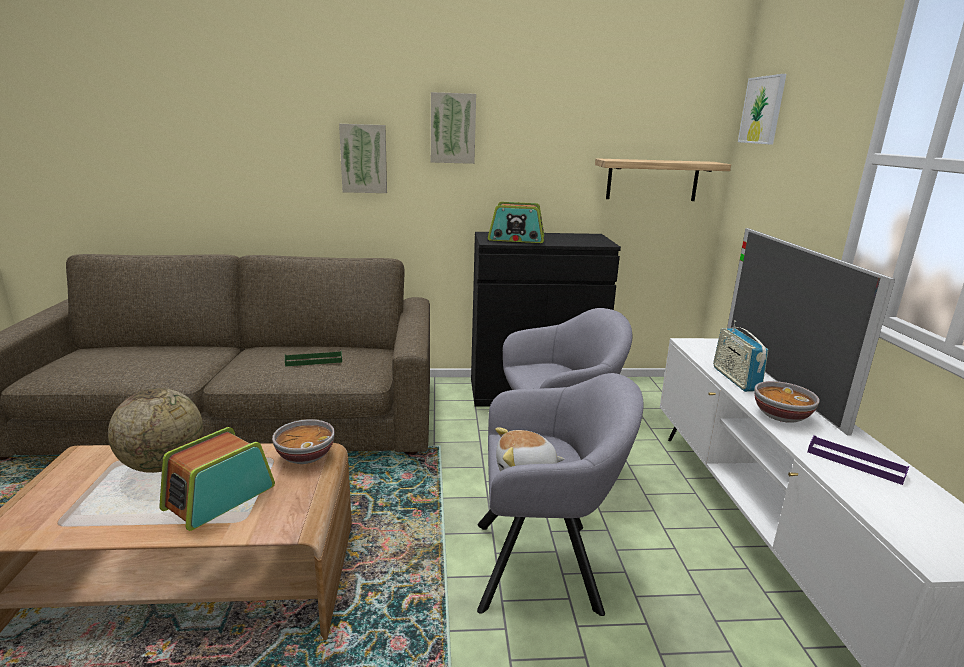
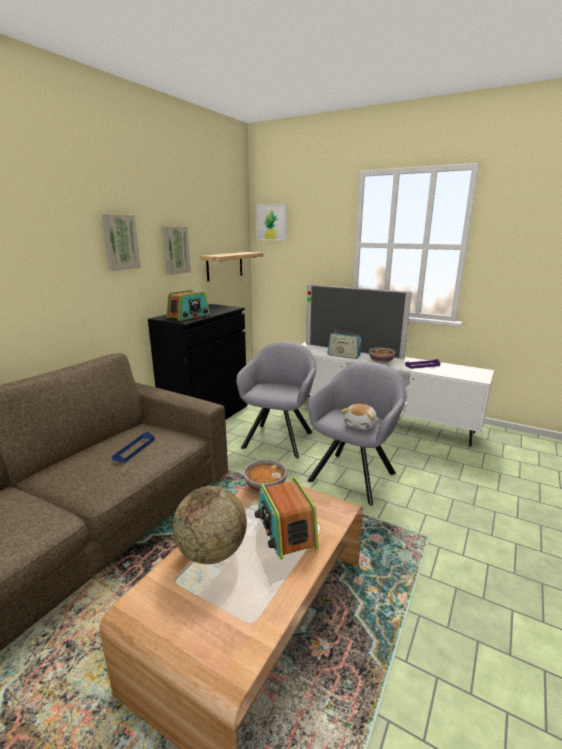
camera: 55 degrees left, 0 degrees up
(314, 361) = (134, 449): green tray -> blue tray
(364, 158) = (58, 274): picture -> picture (175, 250)

